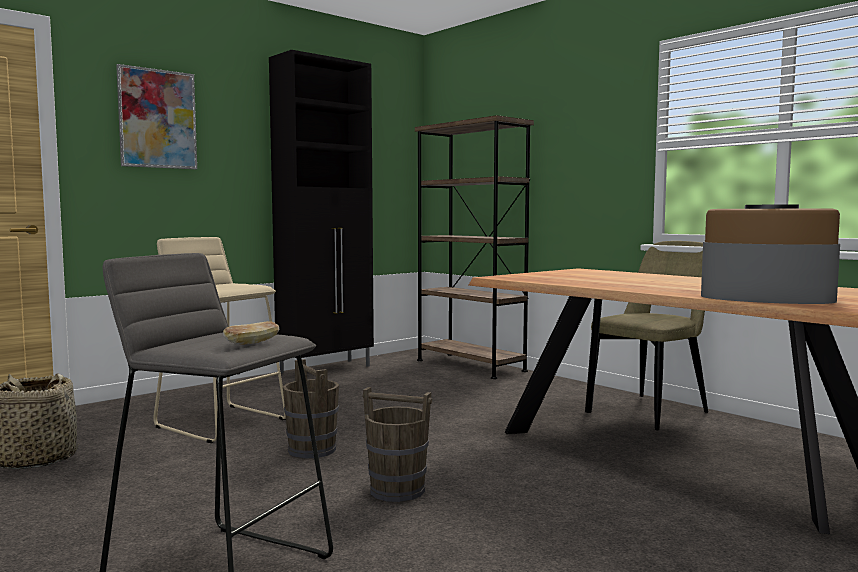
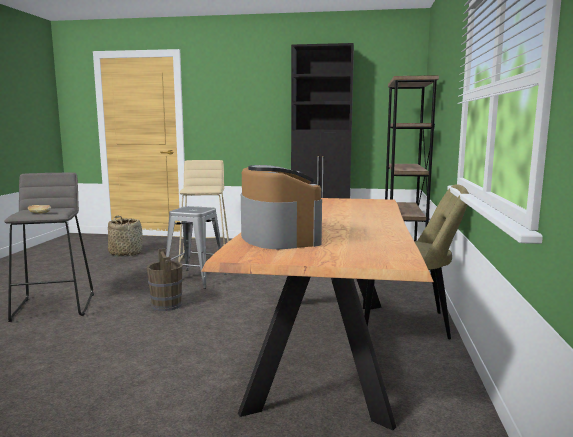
camera: 50 degrees right, 5 degrees up
(157, 119) = (229, 94): picture -> none
(312, 450) = (195, 279): brown bucket -> grey stool

